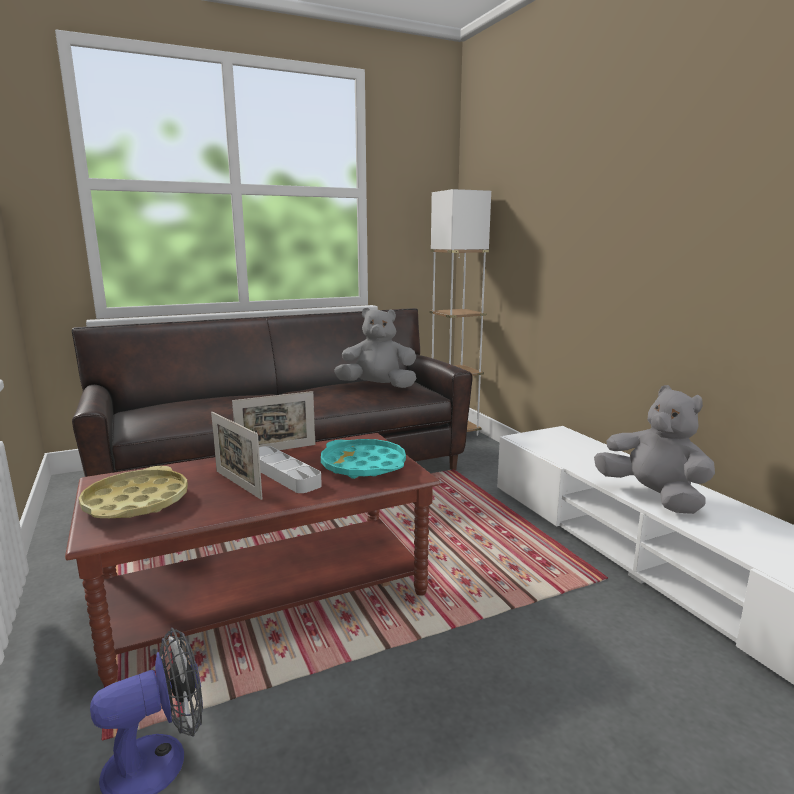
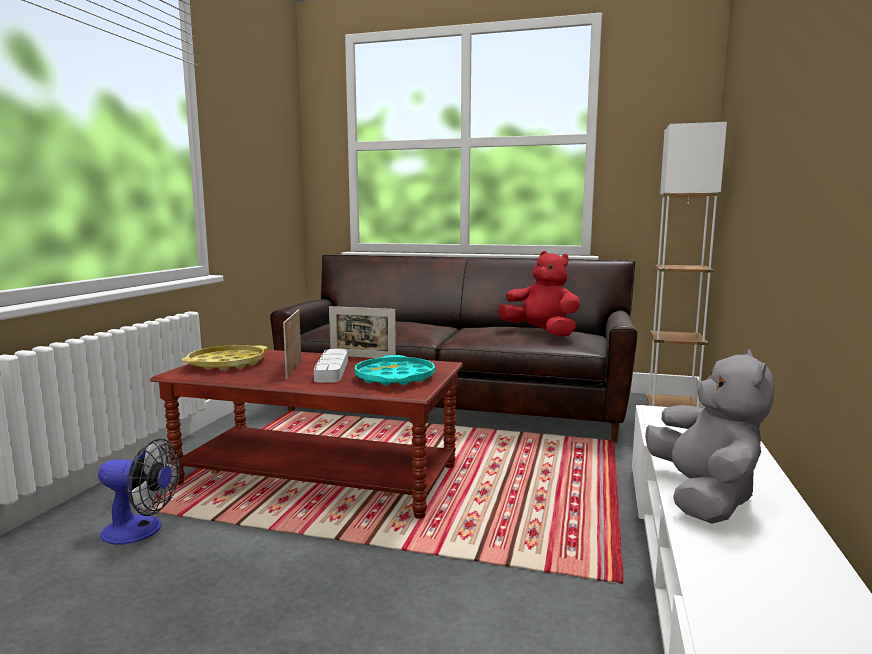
camera: 40 degrees right, 5 degrees down
(378, 387) = (541, 333): grey plush toy -> red plush toy

